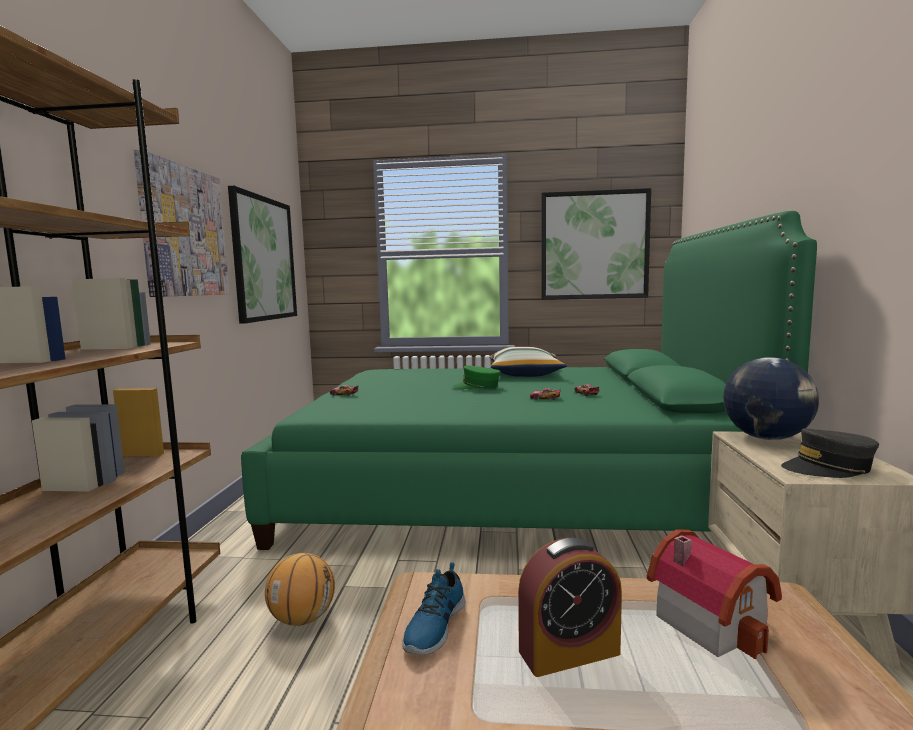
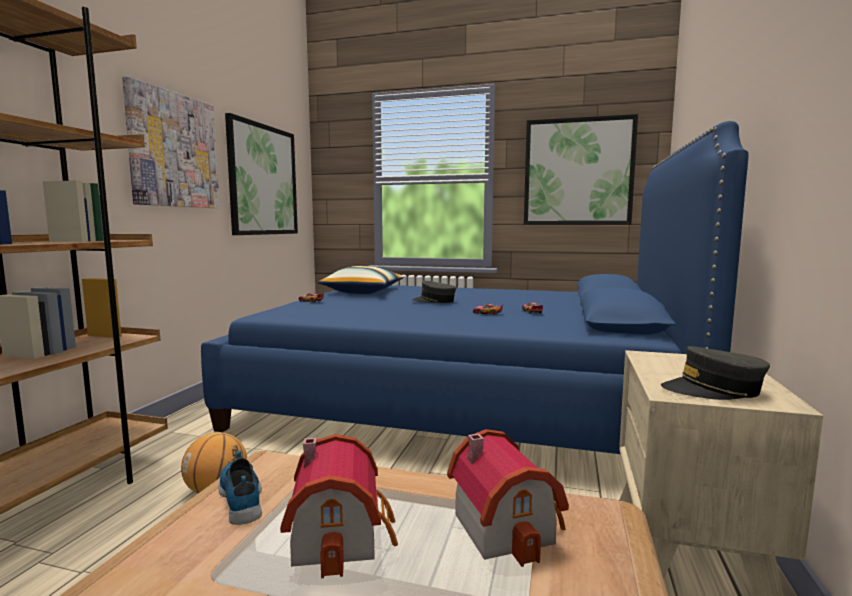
camera: 10 degrees right, 0 degrees up
(433, 626) = (242, 496): shoe -> shoe turned 120 degrees clockwise
(477, 386) = (434, 301): green cap -> grey cap
(509, 486) = (464, 399): green bed -> blue bed
(525, 374) = (492, 294): pillow -> pillow (363, 292)
(569, 652) = (342, 534): alarm clock -> toy house
(766, 438) = (676, 359): globe -> none

